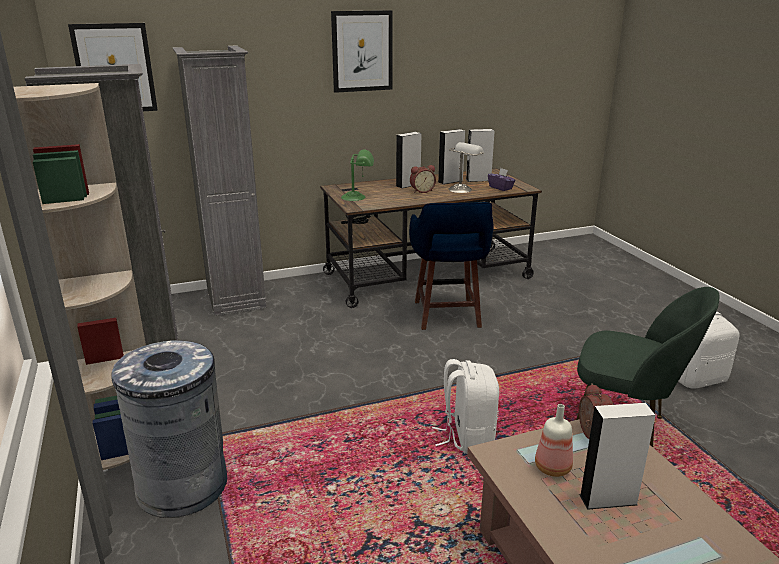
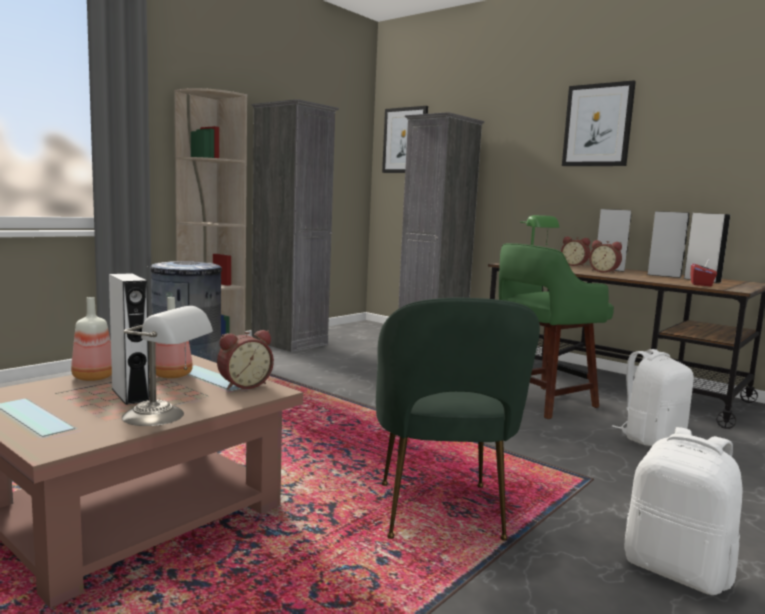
camera: 60 degrees right, 15 degrees down
(374, 186) = (574, 265): none -> alarm clock
(447, 316) = (541, 403): blue stool -> green stool
(462, 188) = (655, 278): white table lamp -> white table lamp (165, 416)
(467, 437) = (329, 437): white backpack -> white backpack (651, 438)
(501, 188) = (701, 284): purple tissue box -> red tissue box
(546, 517) = (94, 377): none -> bottle

